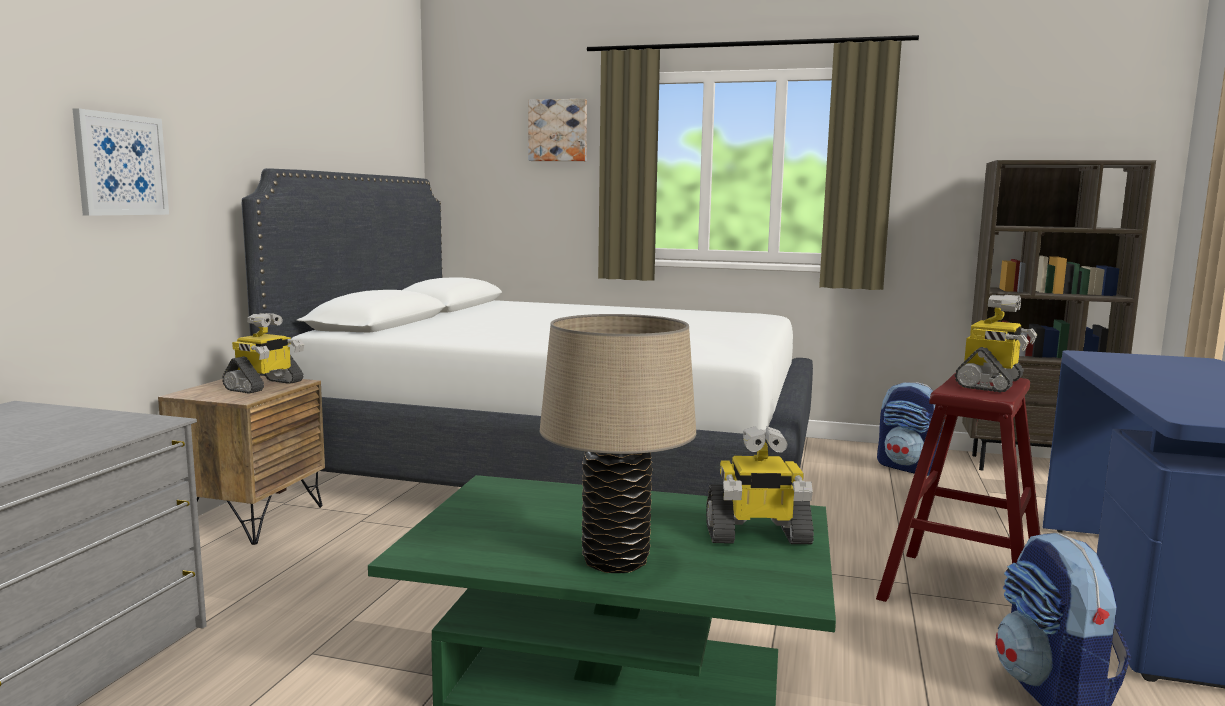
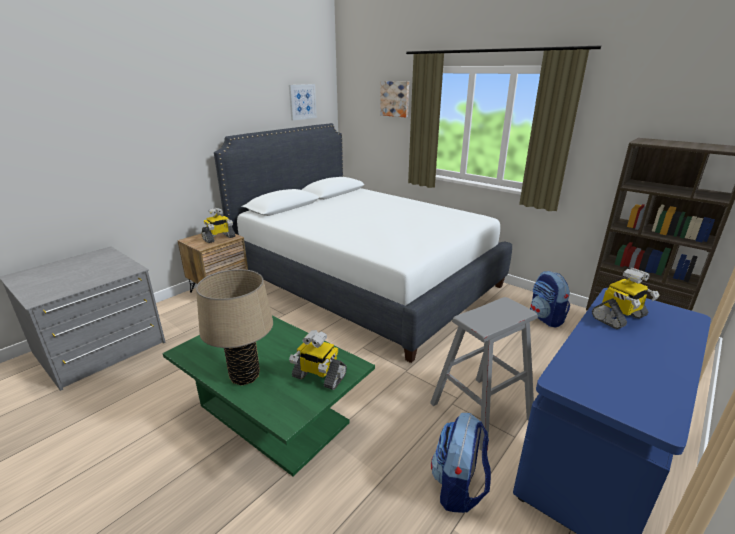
camera: 25 degrees right, 15 degrees up
(120, 165) = (150, 146): picture -> picture (302, 102)
(962, 591) = (481, 411): red stool -> grey stool
(991, 383) = (502, 314): toy robot -> toy robot (619, 318)

